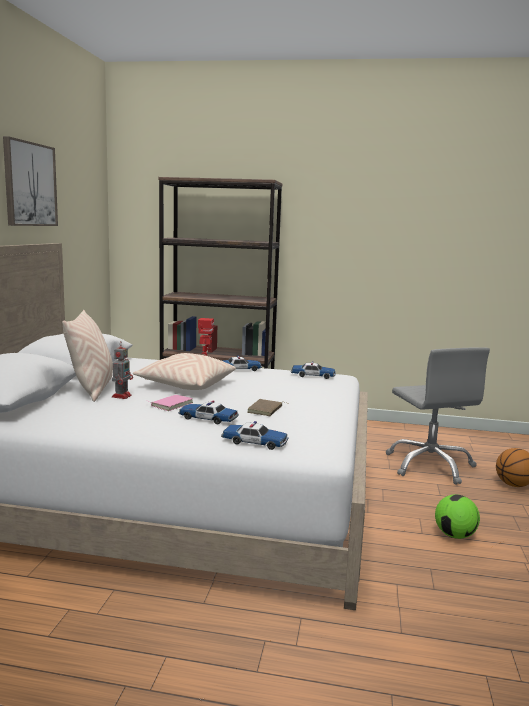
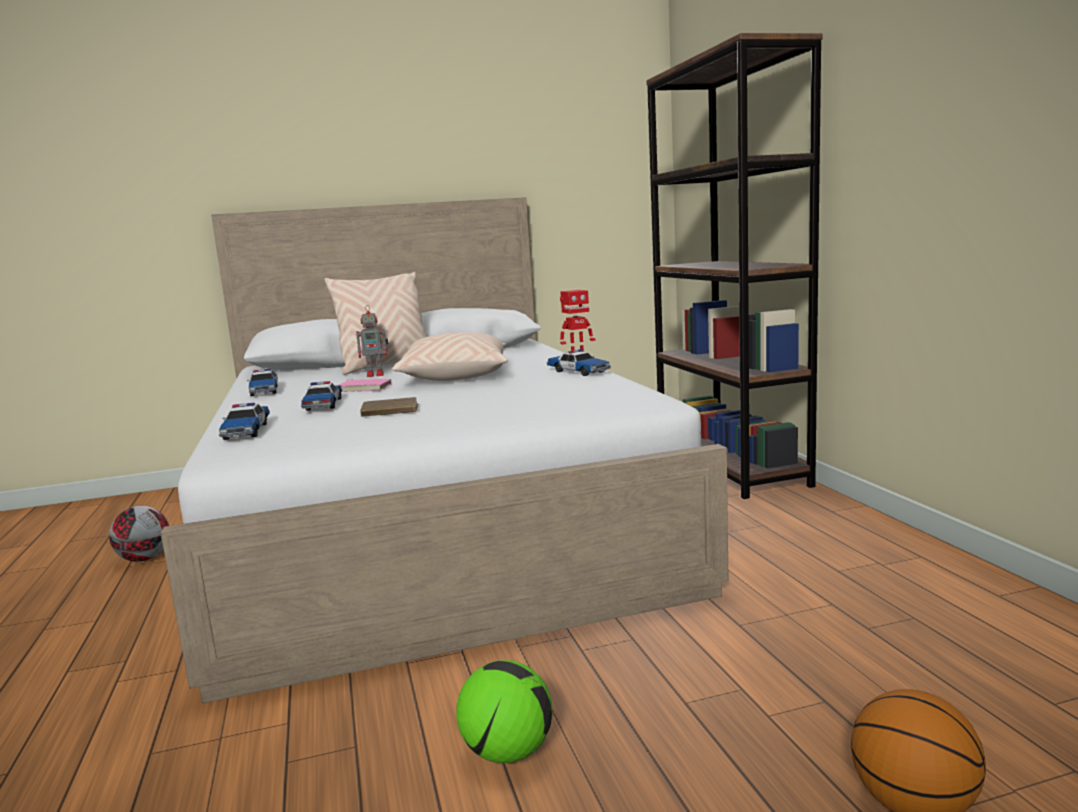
camera: 65 degrees right, 0 degrees up
(29, 184) = (473, 128): picture -> none
(42, 625) = (144, 559): none -> football
(313, 375) = (621, 393): toy car -> toy car (264, 390)
(430, 465) = (835, 662): grey office chair -> none

